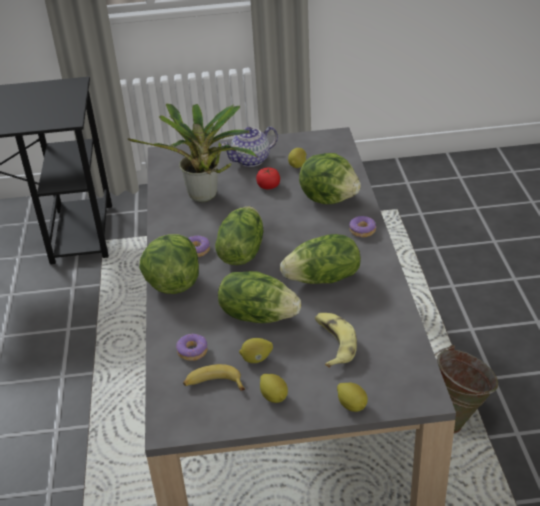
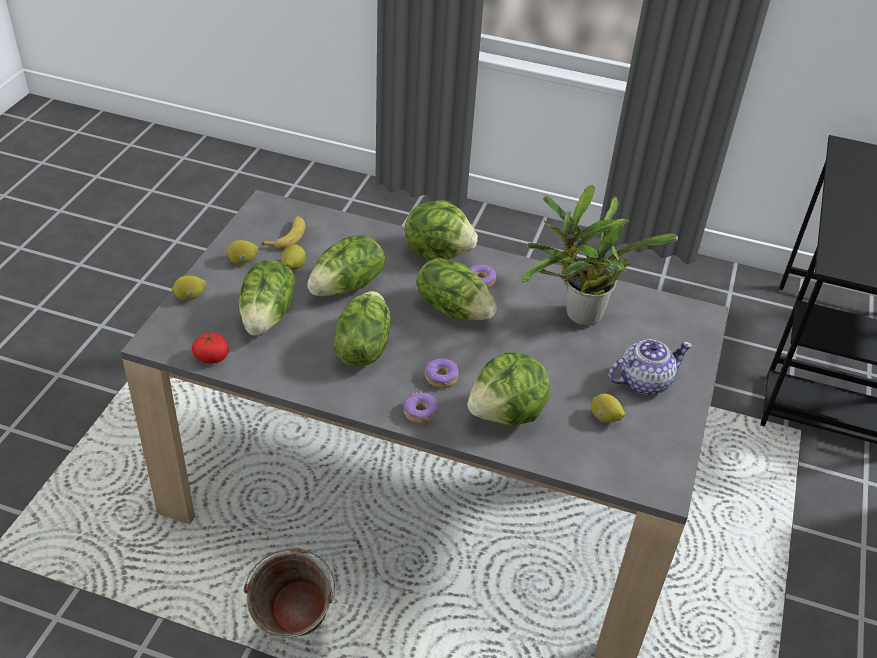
camera: 110 degrees right, 5 degrees up
(193, 351) = (336, 237): donut -> donut (441, 378)
(251, 160) = (643, 381): teapot -> teapot turned 75 degrees clockwise
(268, 186) = (571, 373): tomato -> tomato (211, 357)
(333, 343) = (268, 316): banana -> lettuce

